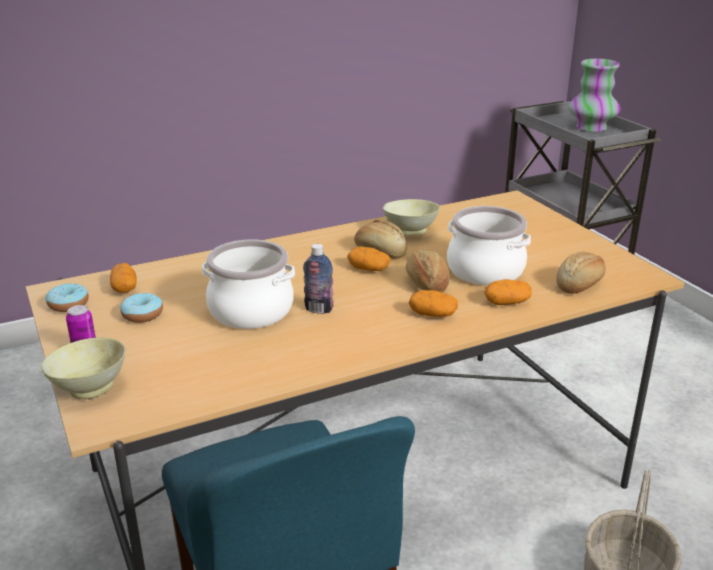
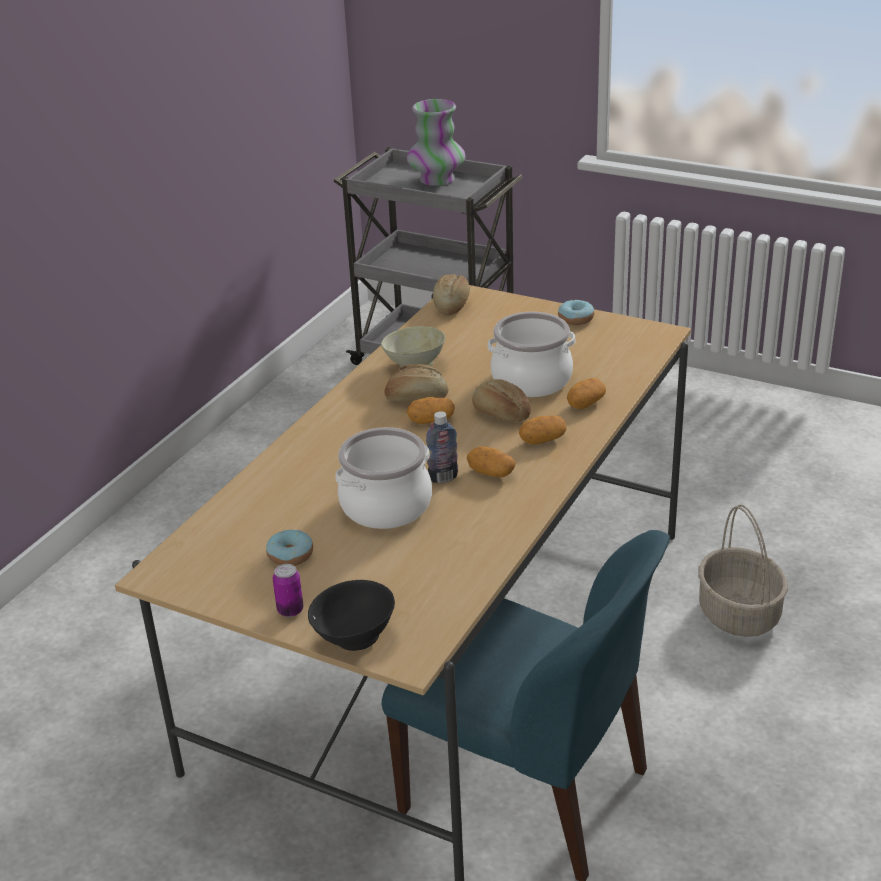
camera: 35 degrees left, 5 degrees up
(68, 304) = (198, 580): donut -> donut (576, 319)
(90, 387) = (353, 637): beige bowl -> black bowl
(124, 288) = (228, 540): potato -> potato (491, 473)
(580, 284) = (620, 362): bread -> bread (452, 304)

